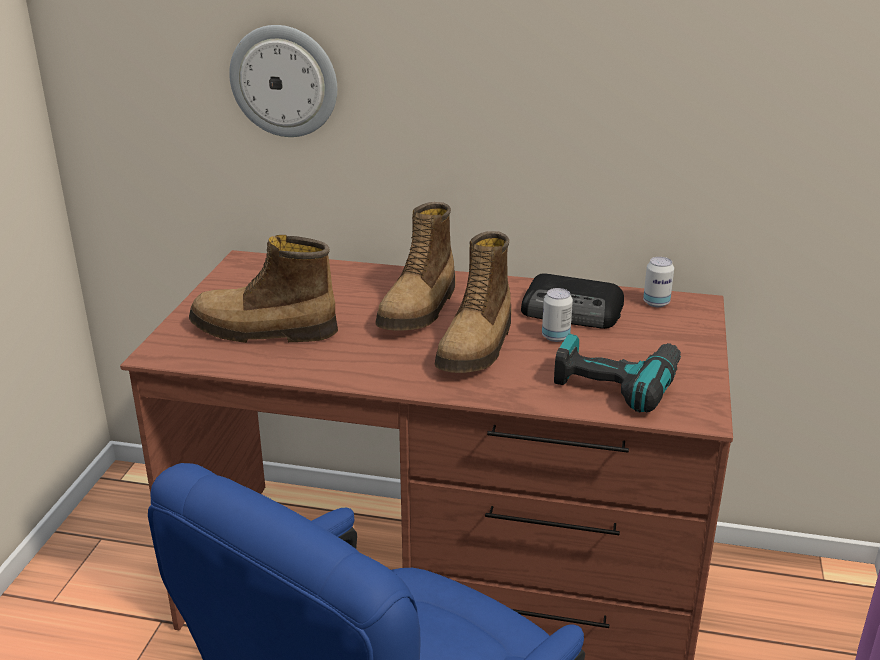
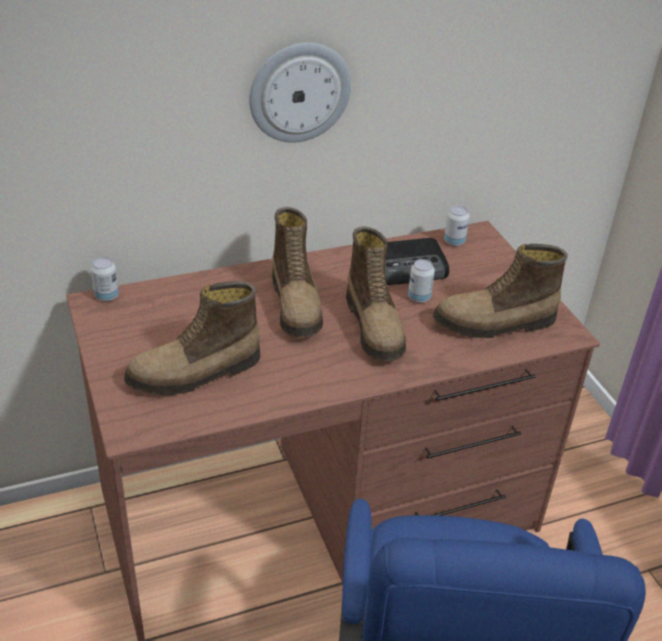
camera: 35 degrees left, 10 degrees up
(261, 259) = (107, 296): none -> can
(284, 81) = (112, 126): wall clock -> wall clock (299, 92)
(616, 382) = (495, 324): power drill -> boot

